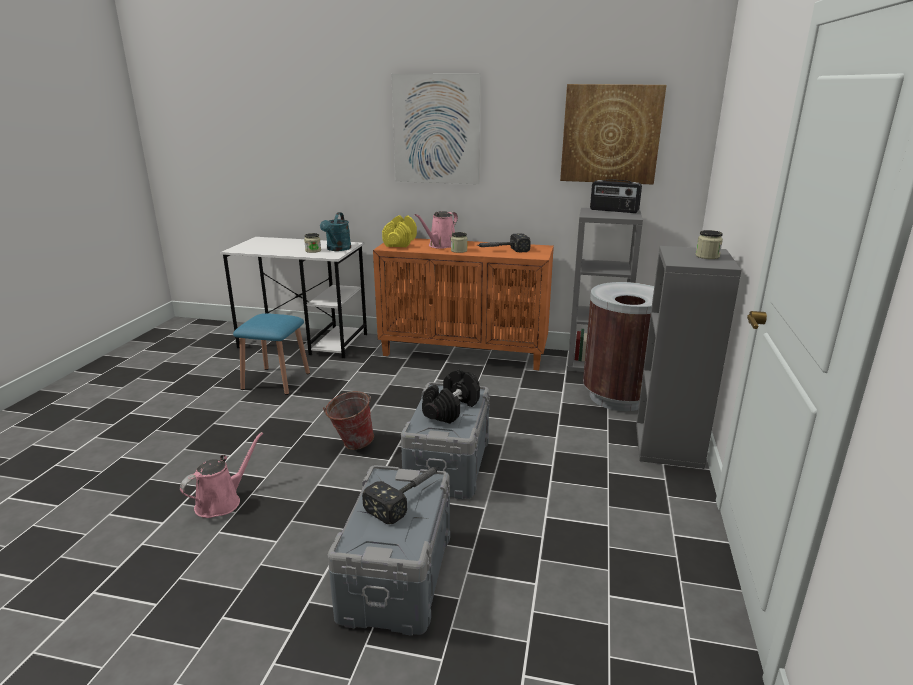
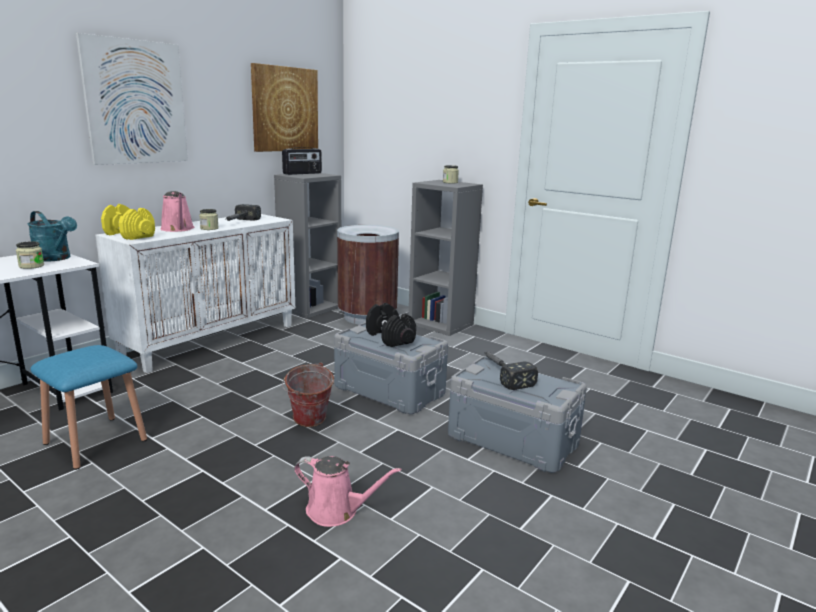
camera: 65 degrees left, 5 degrees down
(222, 502) = (337, 511): pink watering can -> pink watering can turned 135 degrees clockwise
(465, 353) = (211, 340): orange cabinet -> white cabinet

